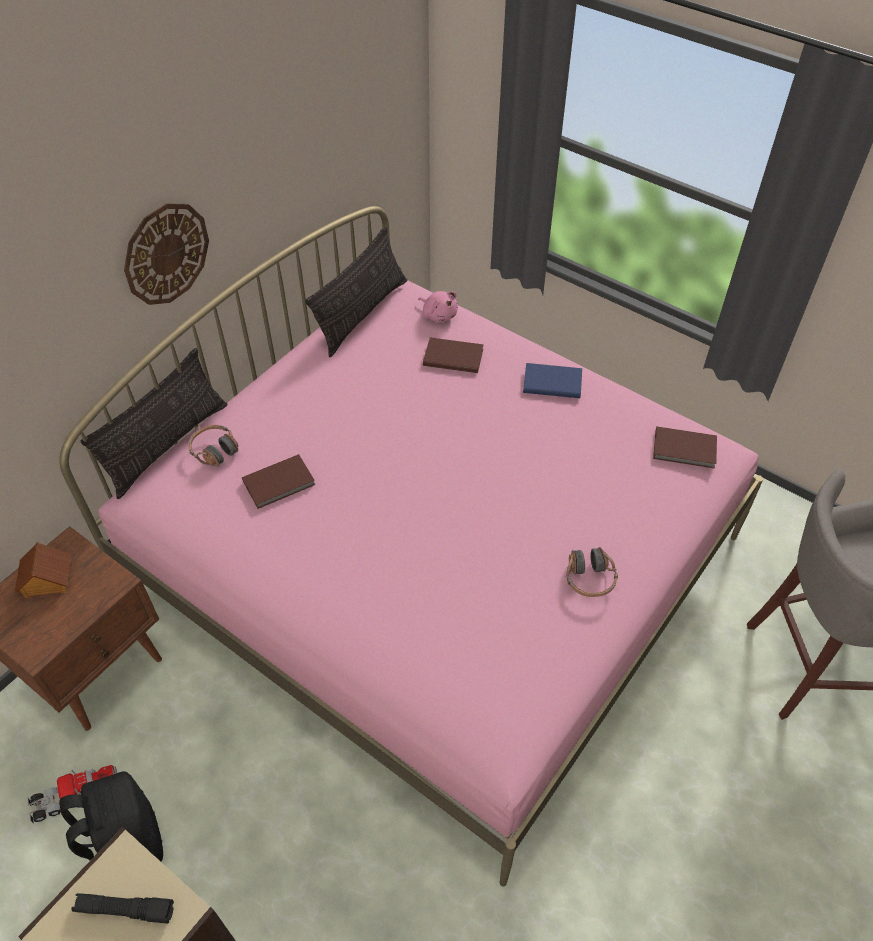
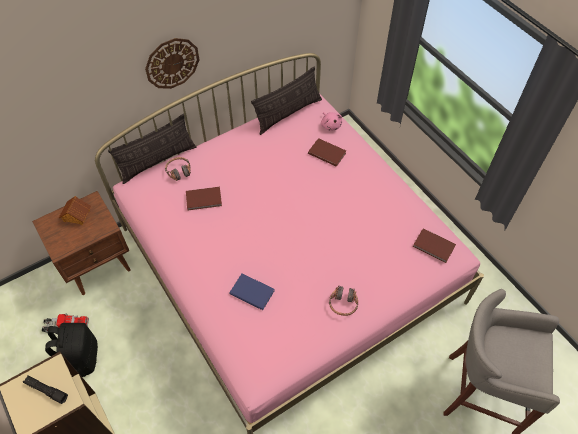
camera: 20 degrees right, 5 degrees up
(551, 382) = (376, 183): blue book -> blue book (252, 291)

